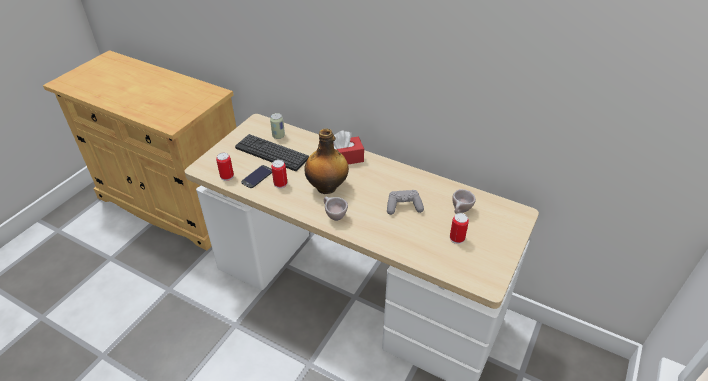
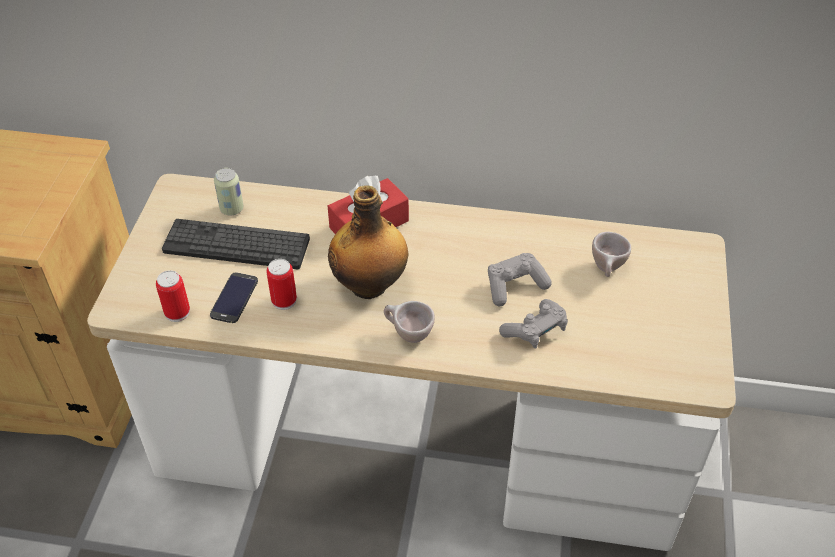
camera: 20 degrees left, 5 degrees up
(403, 232) = (535, 331): none -> grey game controller
(457, 238) = (623, 318): can -> none

